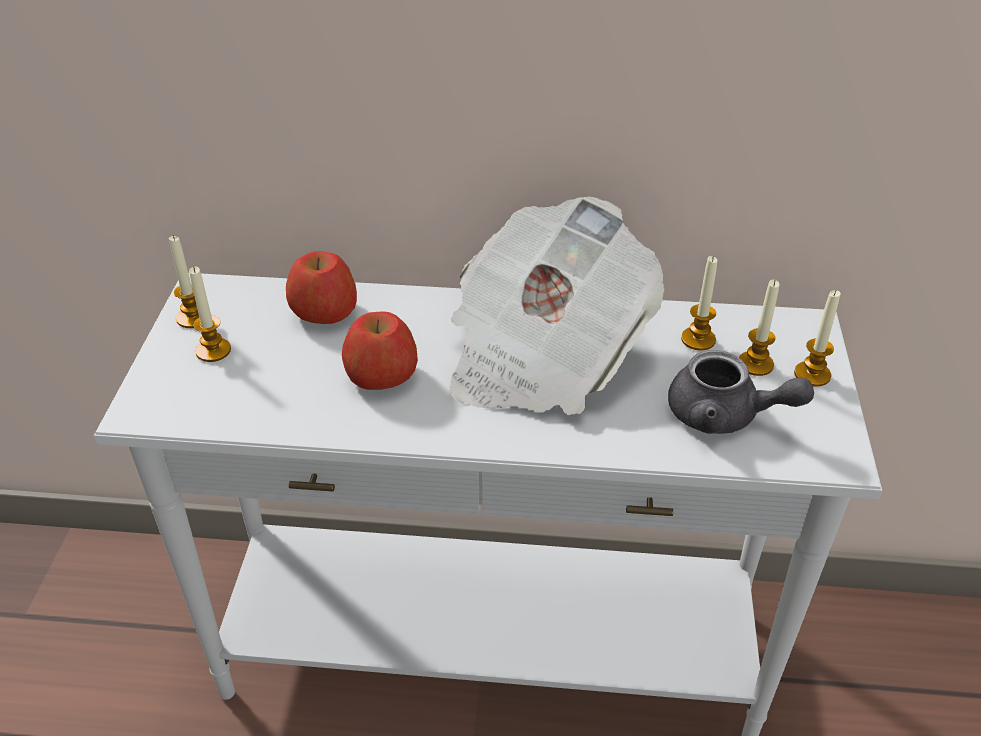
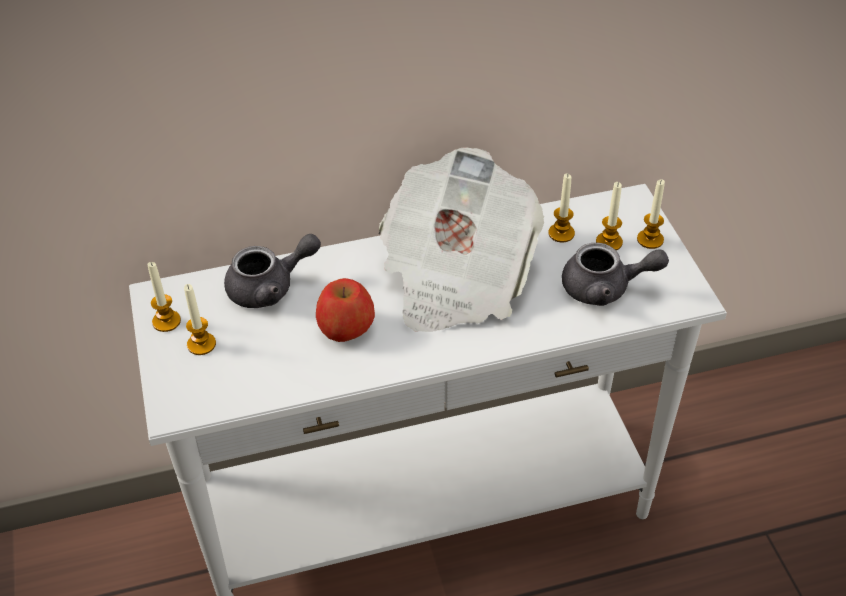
camera: 20 degrees left, 5 degrees up
(324, 312) = (270, 287): apple -> grey teapot

